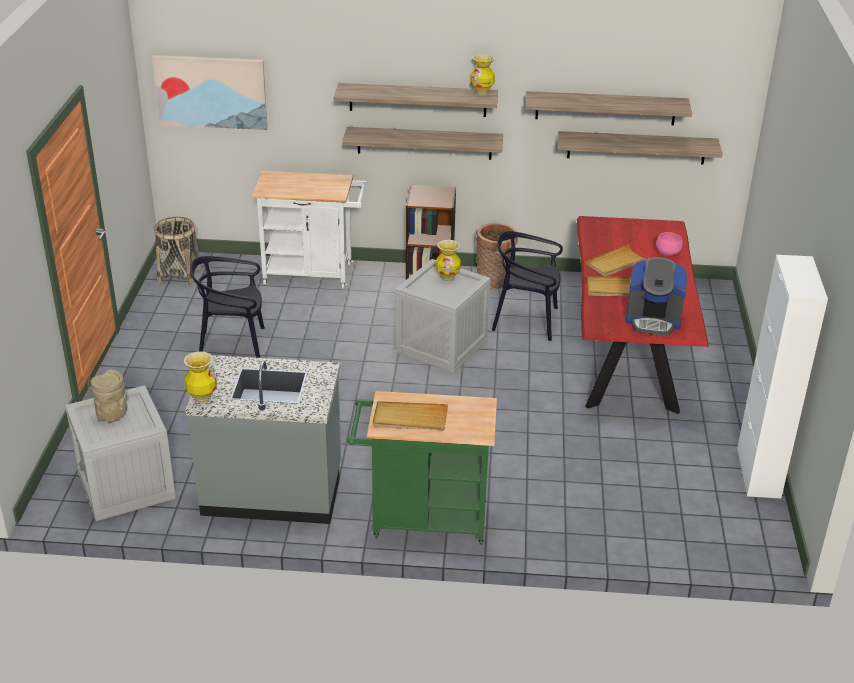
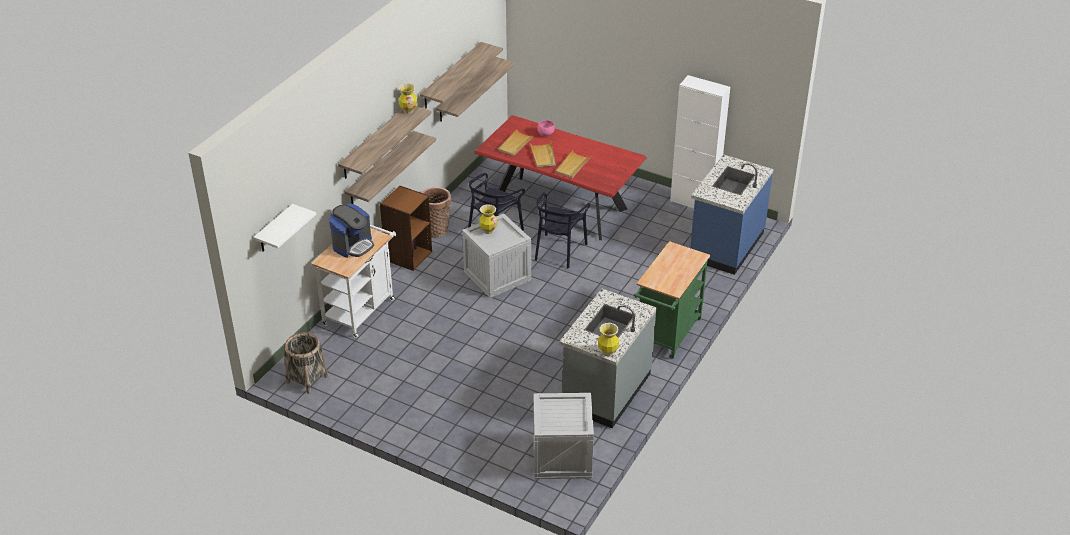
camera: 65 degrees left, 5 degrees up
(112, 415) = (556, 415): beige vase -> none
(211, 91) = (274, 229): picture -> white shelf
(233, 346) = (429, 372): black chair -> black chair (559, 251)
(410, 419) = (672, 277): beige tray -> beige tray (515, 144)
(653, 320) = (613, 165): coffee machine -> coffee machine (353, 245)
(682, 531) = (725, 245): none -> blue counter

